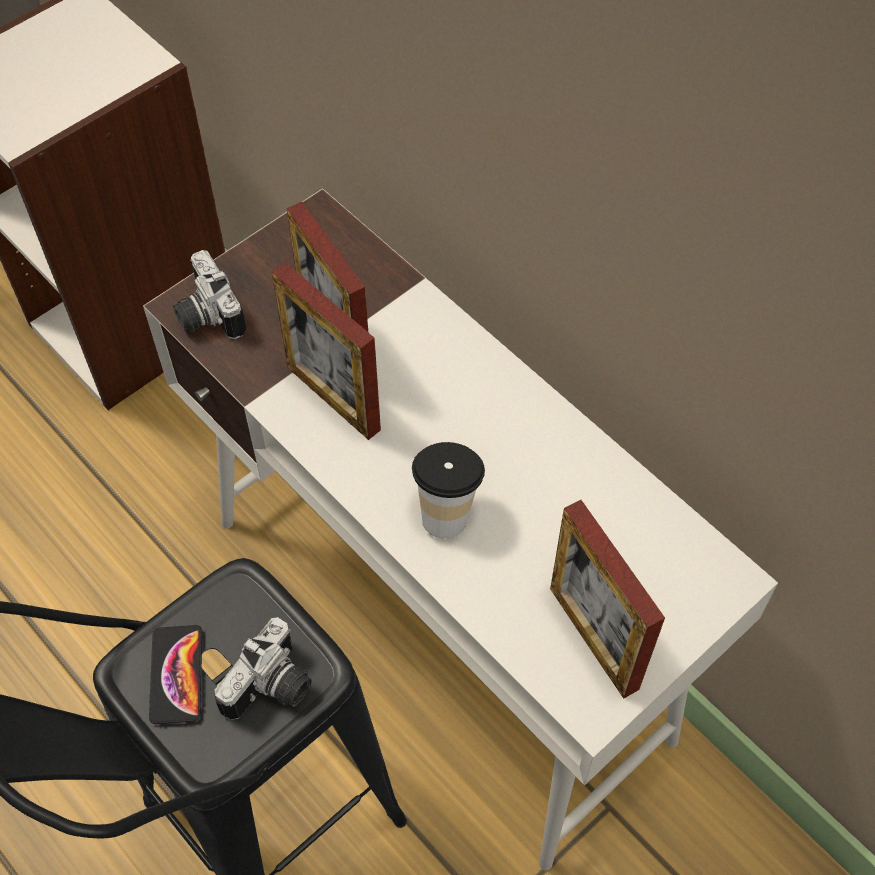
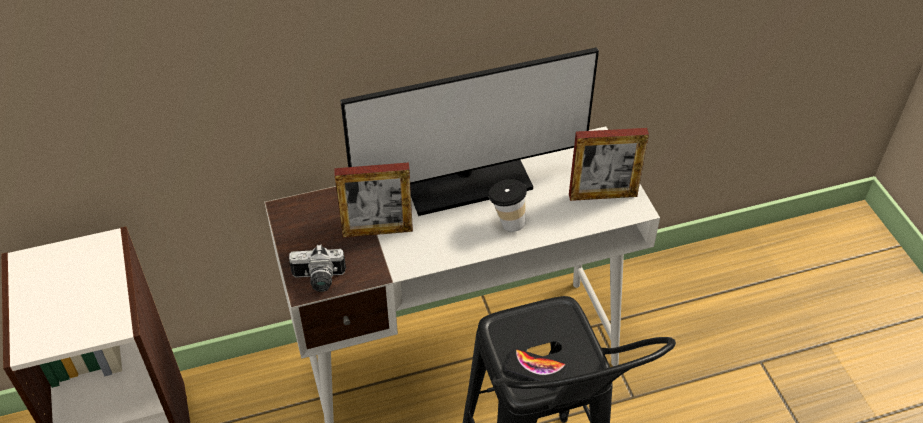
camera: 65 degrees left, 10 degrees down
(273, 689) = (564, 329): camera -> none
(333, 398) = (412, 243): picture frame -> none
(502, 421) = (467, 183): none -> monitor

